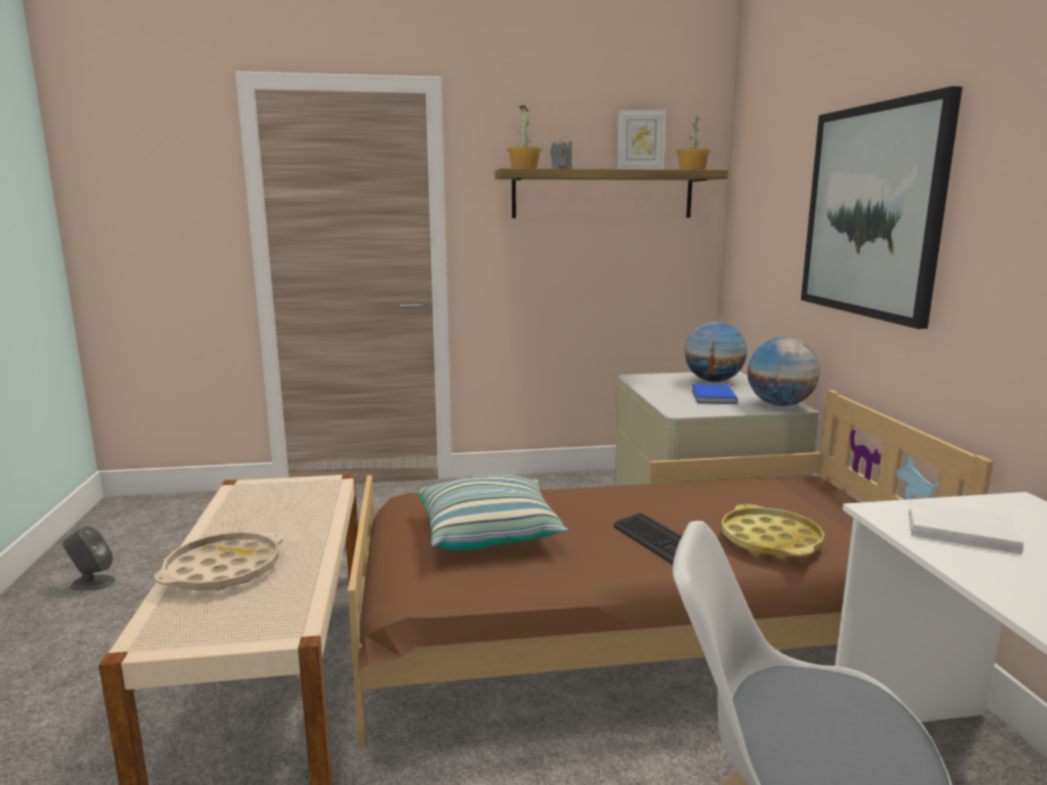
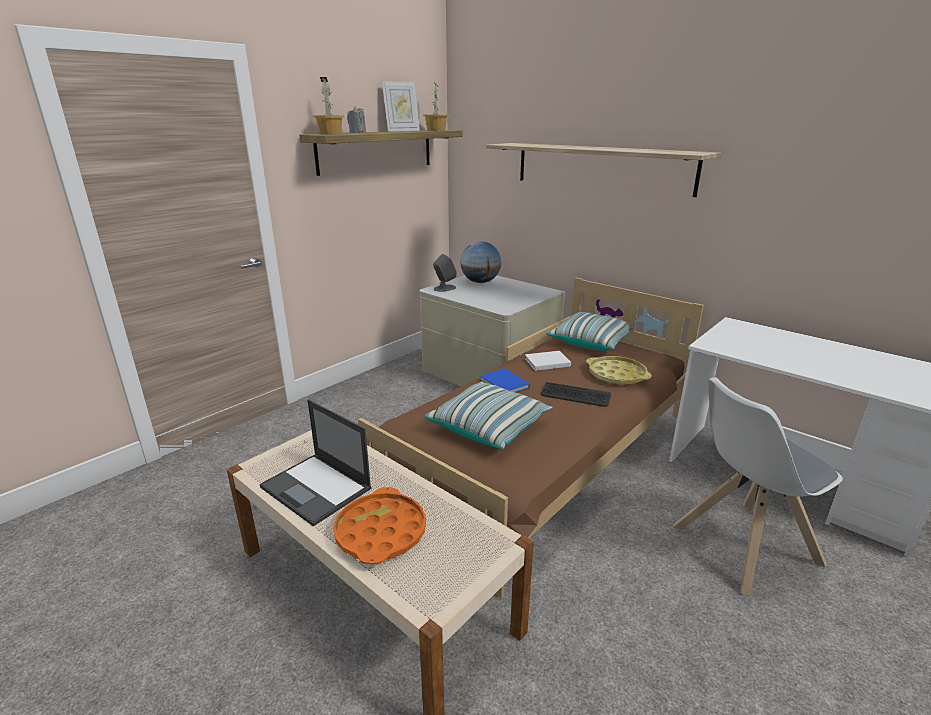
camera: 40 degrees left, 10 degrees up
(92, 583) = (90, 625): grey speaker -> grey speaker (444, 288)
(223, 570) = (380, 532): beige tray -> orange tray
(248, 518) = (317, 488): none -> laptop
(712, 397) = (501, 294): blue book -> blue book (504, 385)
(779, 404) = (541, 291): globe -> none
(808, 493) = (590, 342): none -> pillow
(872, 211) = (601, 167): picture -> shelf
(958, 529) = (741, 344): white book -> white book (546, 362)

